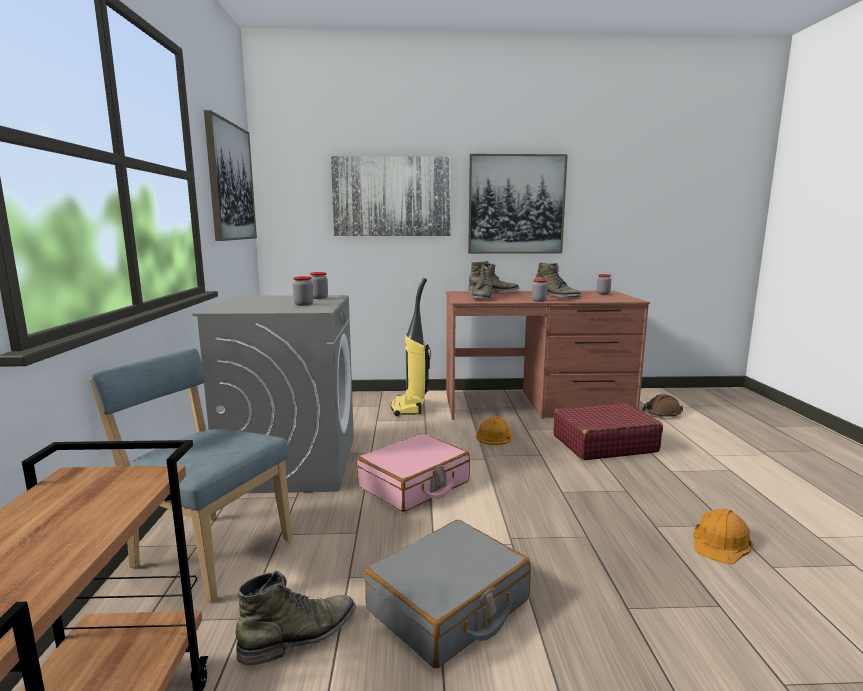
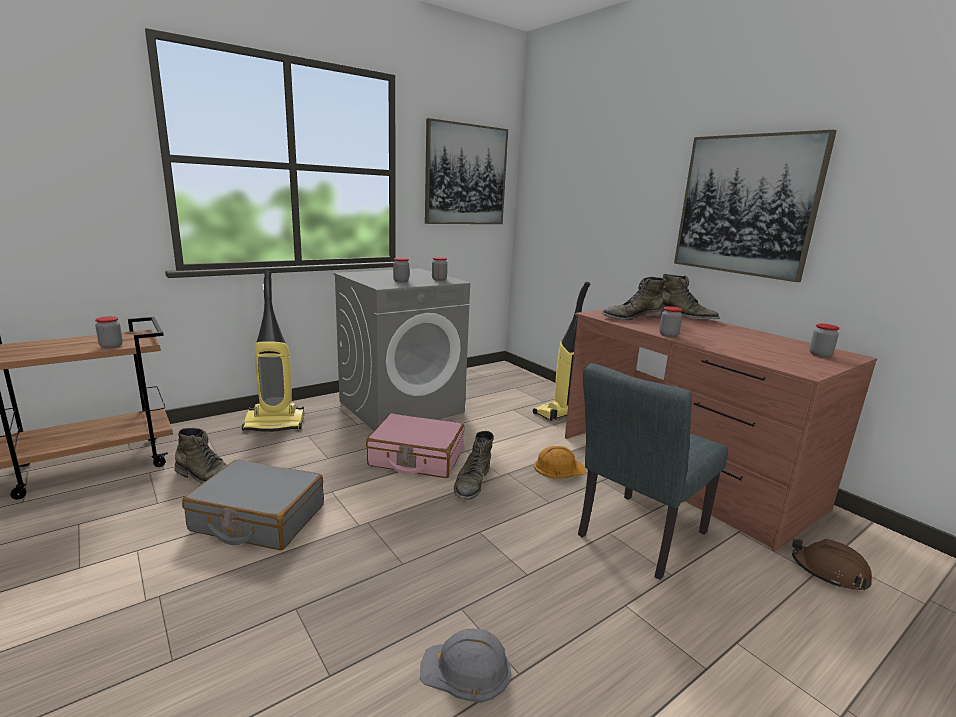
camera: 55 degrees right, 5 degrees up
(123, 501) = (111, 346): none -> jar
(208, 551) = (275, 423): blue chair -> vacuum cleaner
(392, 197) = (612, 190): picture -> none
(555, 296) = (723, 338): green boot -> green boot (472, 482)
(603, 444) = (636, 538): red suitcase -> grey chair
(721, 542) = (466, 669): orange hard hat -> grey hard hat

